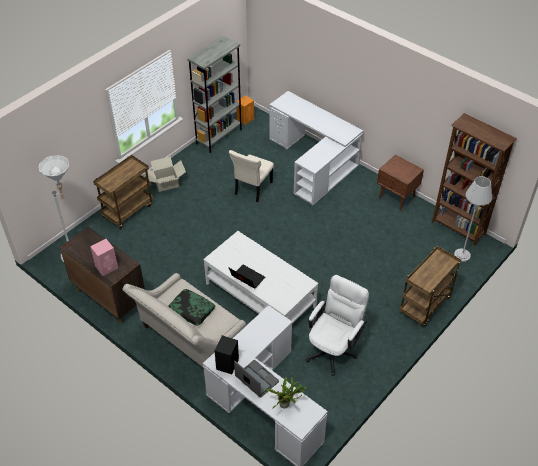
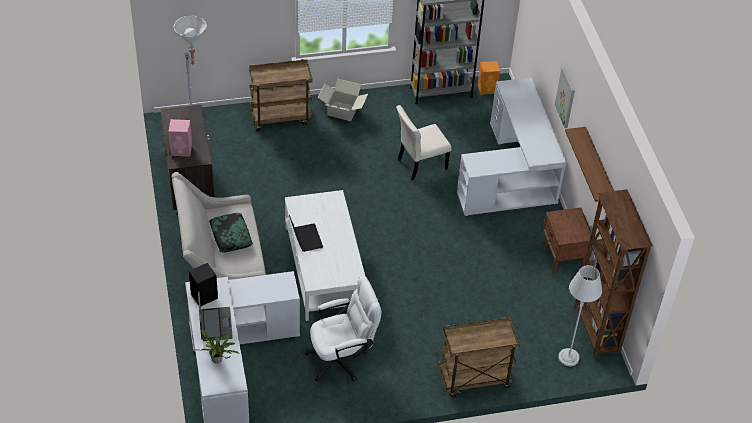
camera: 35 degrees right, 0 degrees up
(344, 84) = (566, 97): none -> picture
(413, 115) = (599, 168): none -> shelf

